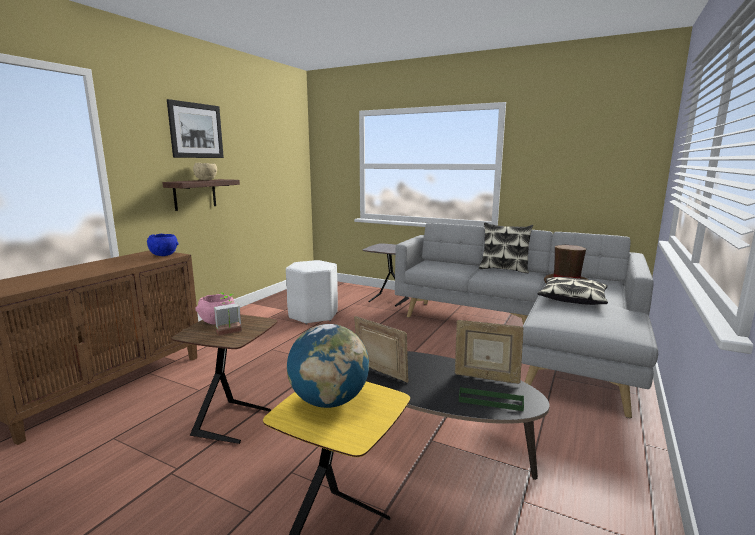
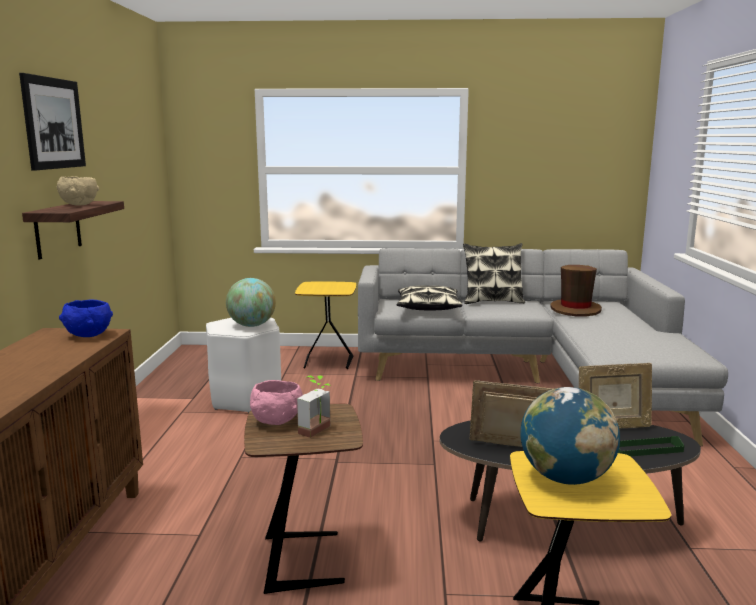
camera: 25 degrees left, 0 degrees up
(315, 266) = (252, 325): none -> globe
(388, 301) = (328, 362): grey side table -> yellow side table
(572, 299) = (604, 327): pillow -> pillow (428, 307)

